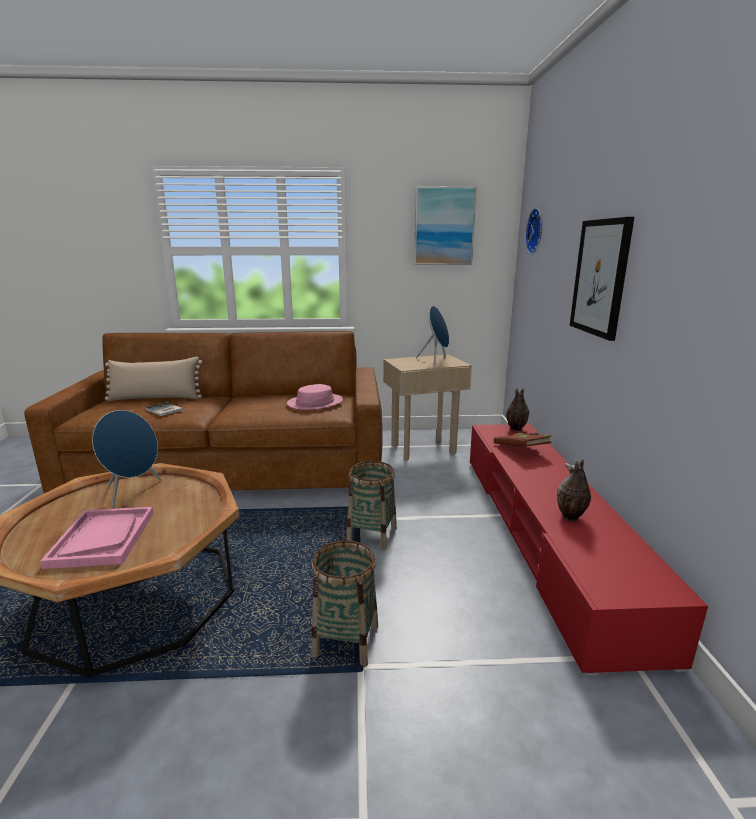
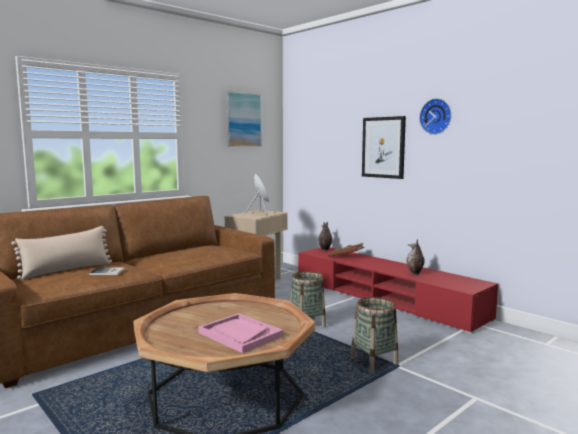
camera: 40 degrees left, 10 degrees down
(133, 492) = (193, 317): blue speaker -> none
(315, 403) = (215, 249): pink hat -> none
(537, 231) = (309, 124): wall clock -> wall clock (436, 116)

